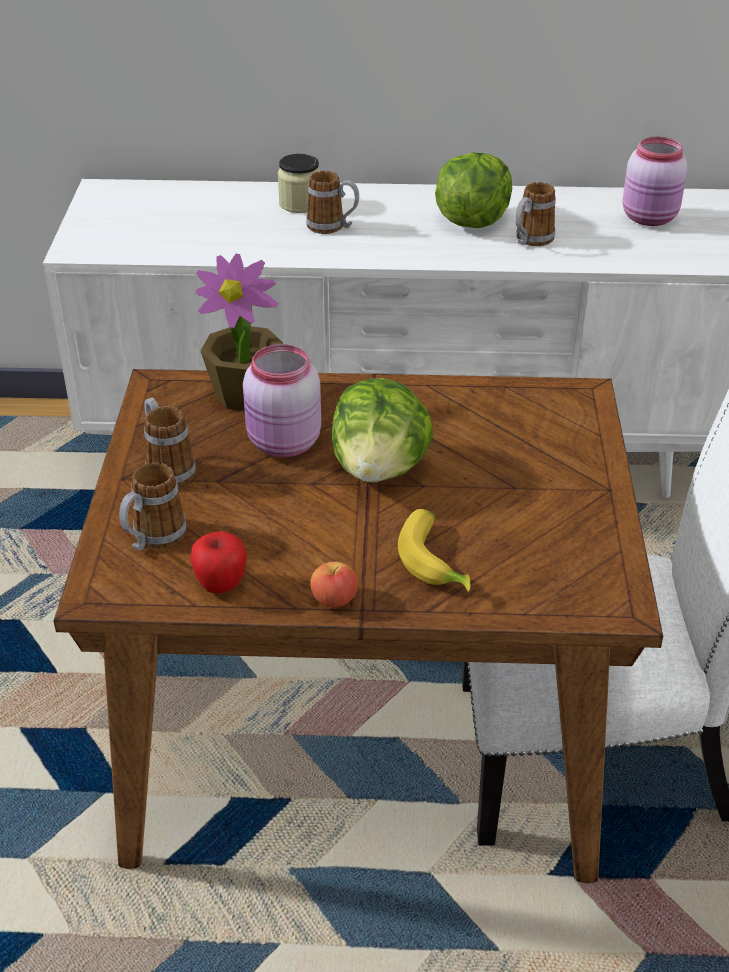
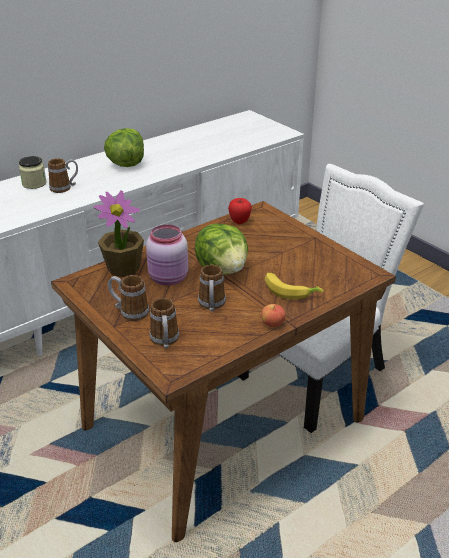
camera: 40 degrees left, 5 degrees down
(221, 585) = (220, 343): apple -> apple (239, 222)
(530, 241) = (162, 163): mug -> mug (211, 305)
(650, 218) = (198, 139): pink jar -> none

